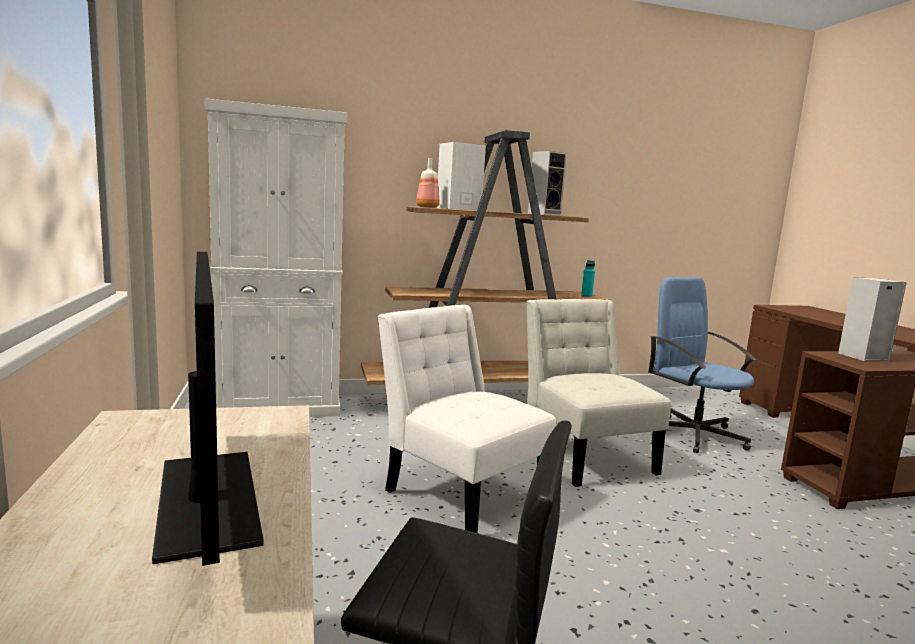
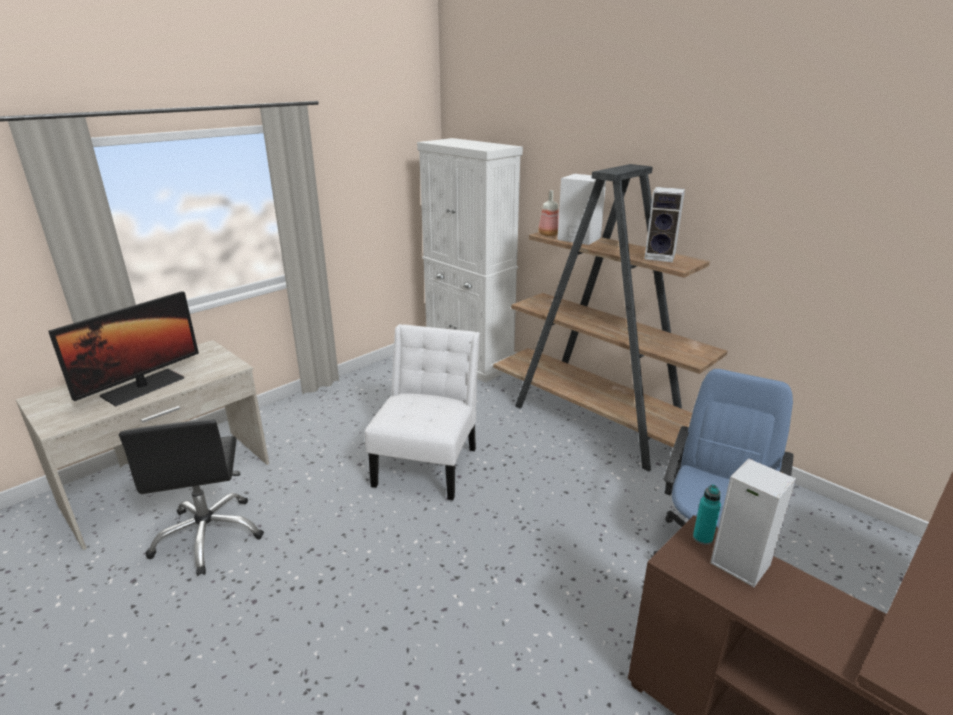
camera: 60 degrees right, 15 degrees up
(584, 455) = (555, 497): white chair -> none
(586, 296) = (686, 358): turquoise bottle -> turquoise bottle (702, 538)

